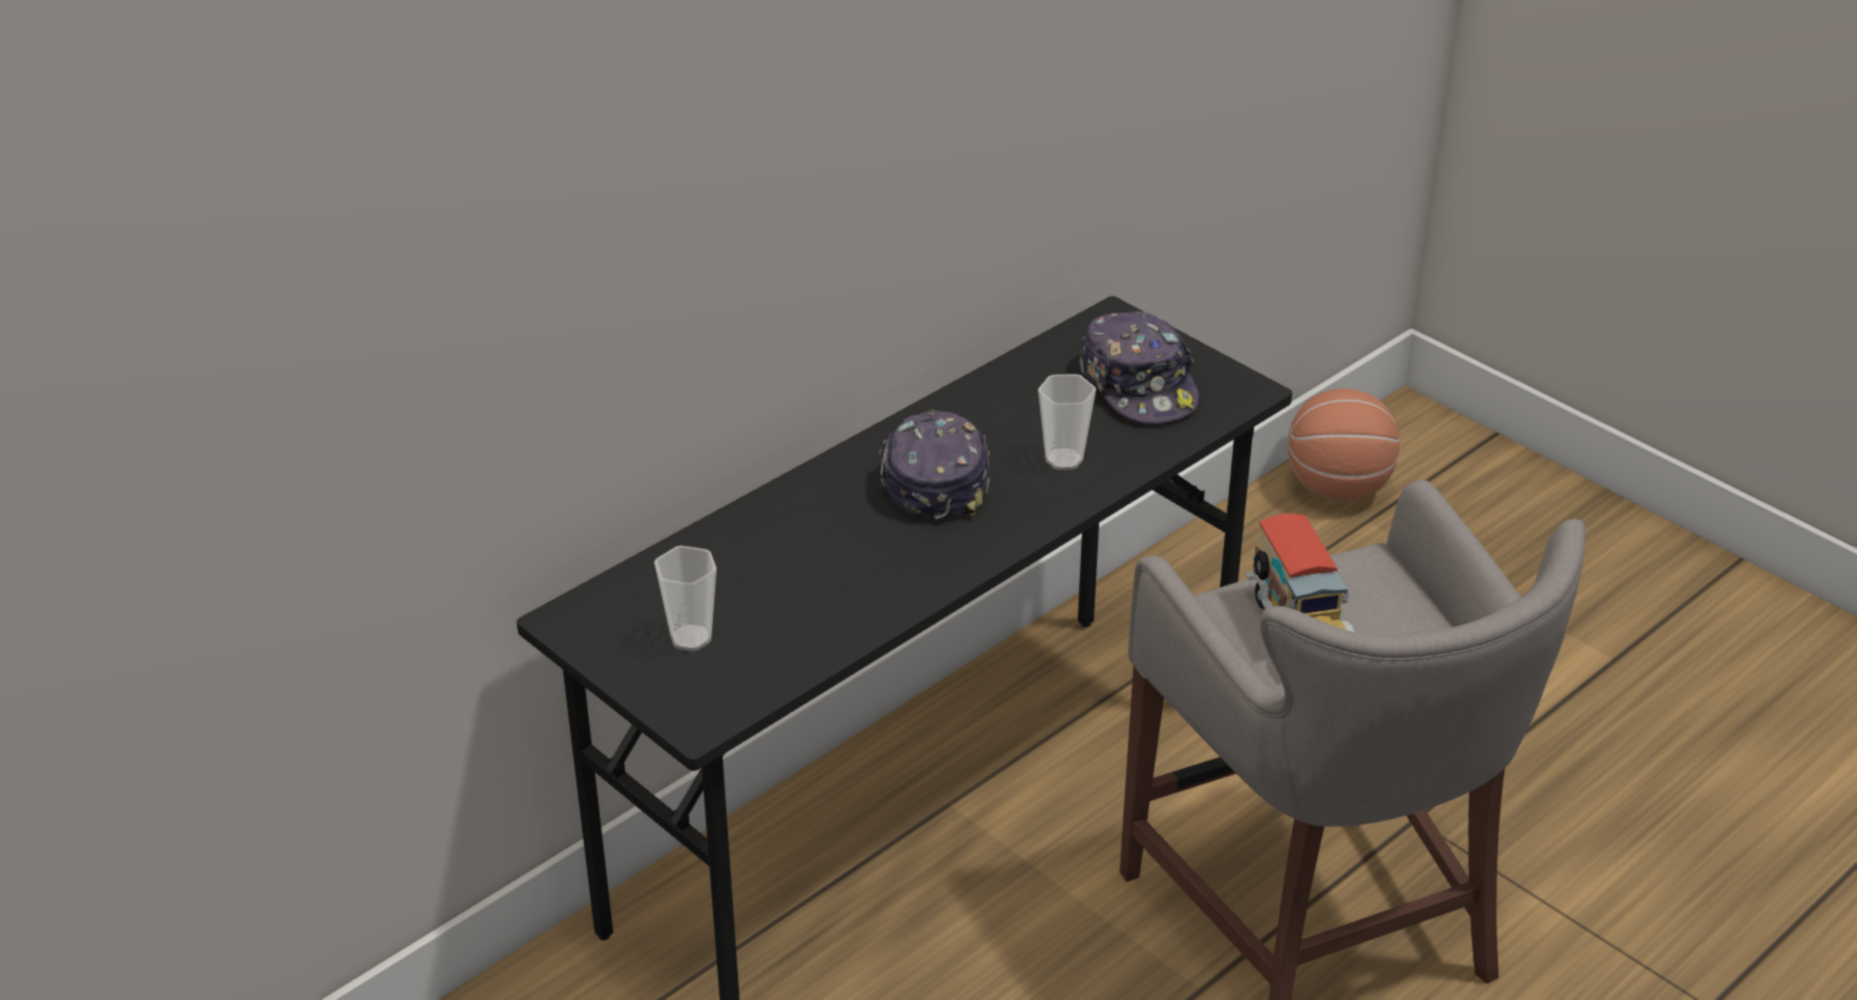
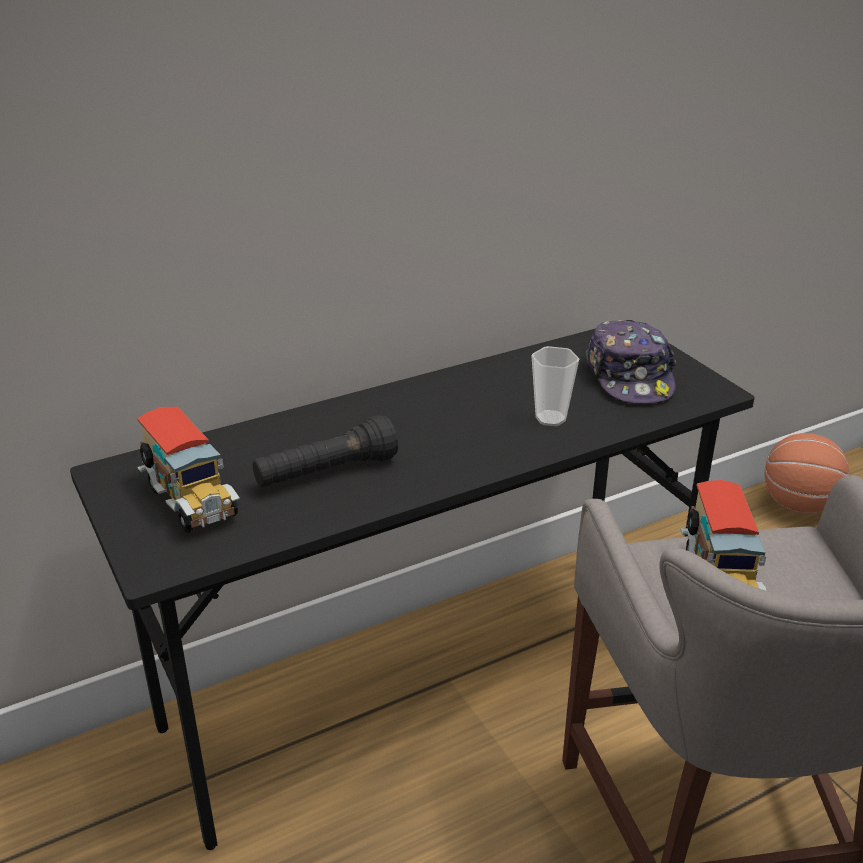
camera: 15 degrees right, 5 degrees down
(691, 638) = (189, 502): cup -> toy truck
(831, 575) = (326, 473): none -> black flashlight
(934, 480) = (442, 418): cap -> none

